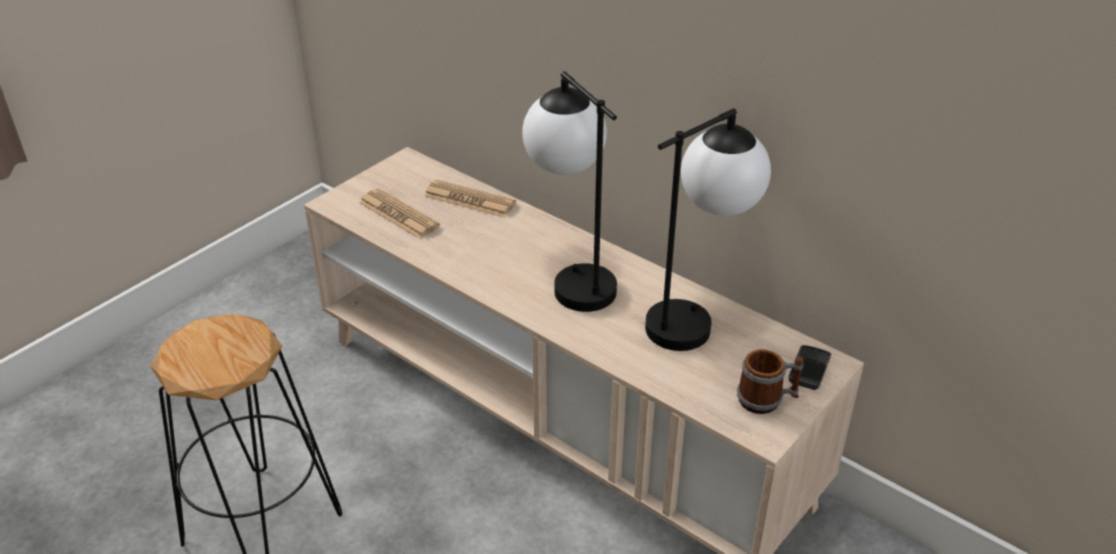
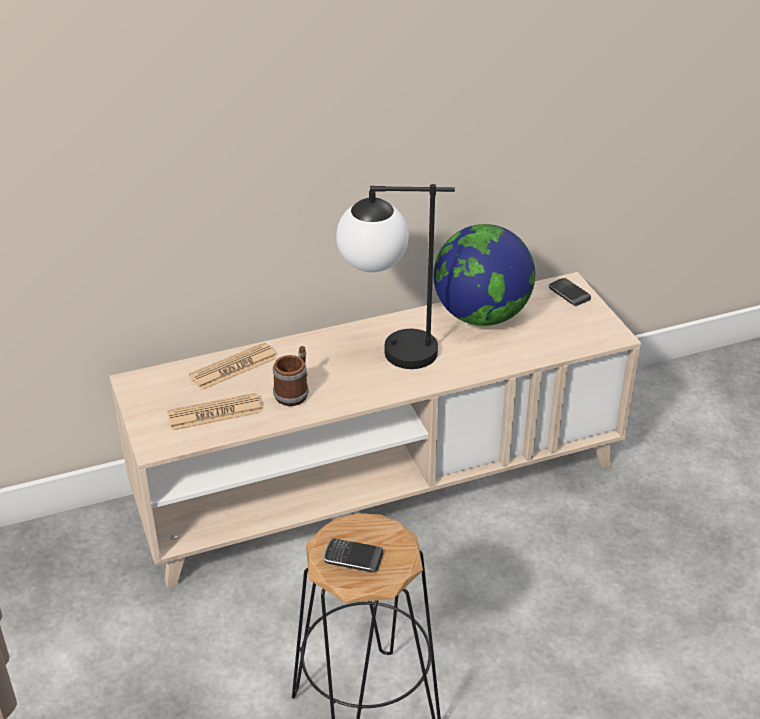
camera: 60 degrees left, 0 degrees up
(203, 346) = (353, 558): none -> phone
(696, 317) = (481, 315): table lamp -> globe
(767, 399) = (584, 321): mug -> mug (294, 392)

